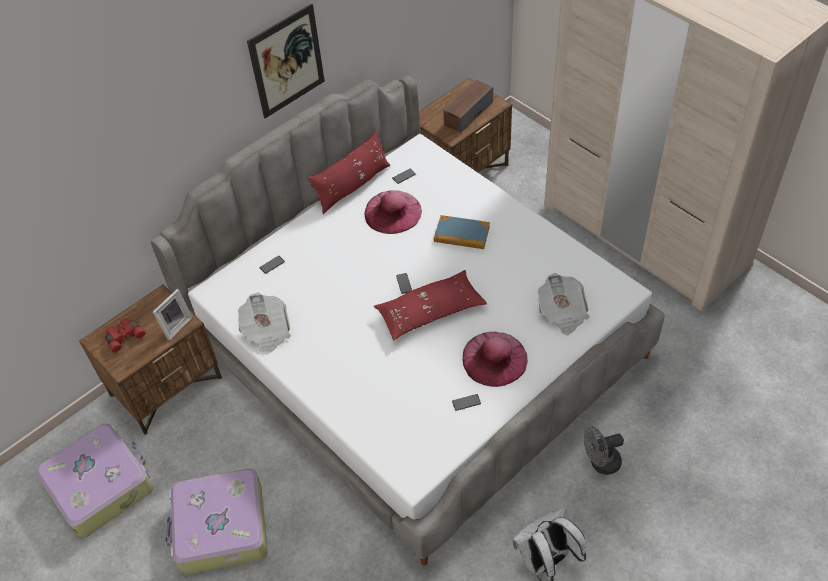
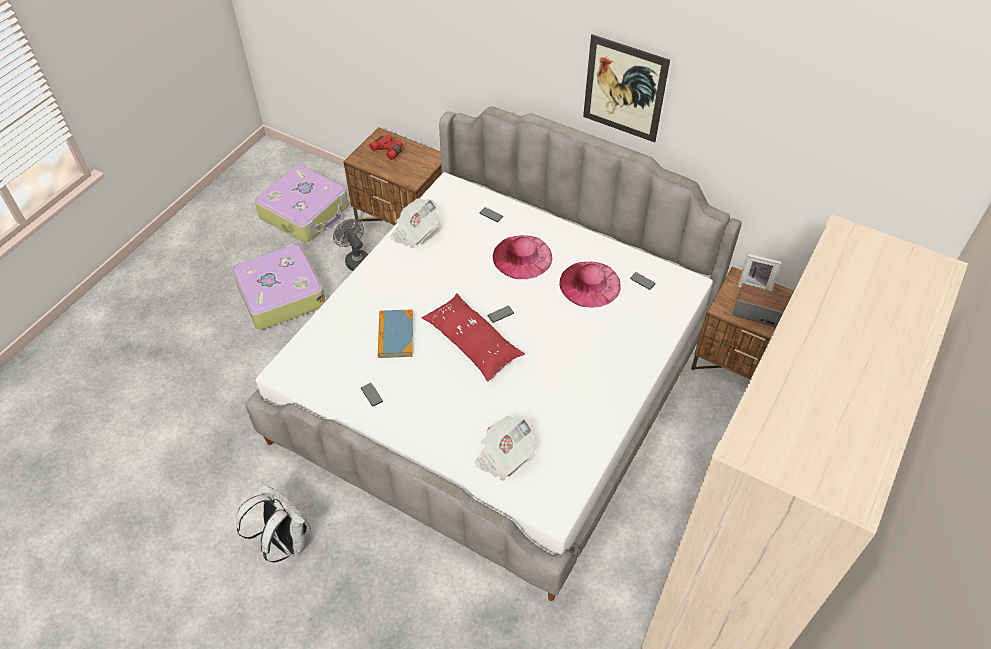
camera: 70 degrees right, 0 degrees up
(175, 325) = (408, 175): picture frame -> picture frame (755, 285)
(352, 186) = (611, 245): red pillow -> none
(462, 234) = (581, 346): book -> book (395, 335)
(494, 358) = (429, 407): pink hat -> pink hat (522, 257)
(600, 463) = (402, 573): grey fan -> grey fan (355, 259)

